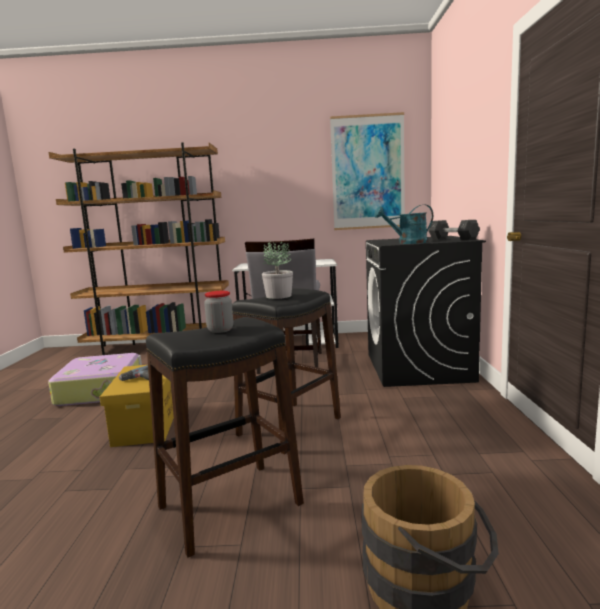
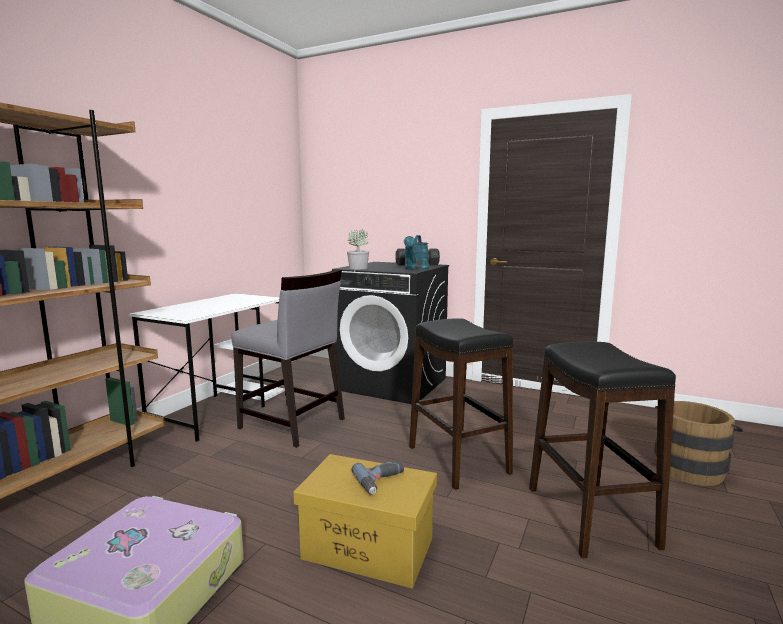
camera: 65 degrees left, 0 degrees up
(220, 330) = (605, 353): jar -> none
(279, 296) = (466, 328): potted plant -> potted plant (358, 268)
(368, 172) = (259, 192): picture -> none

